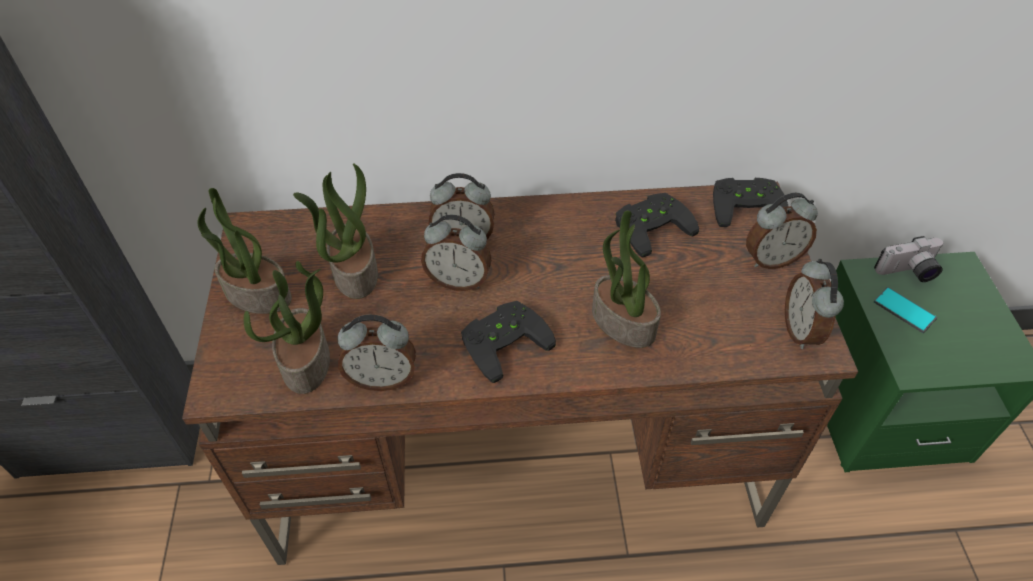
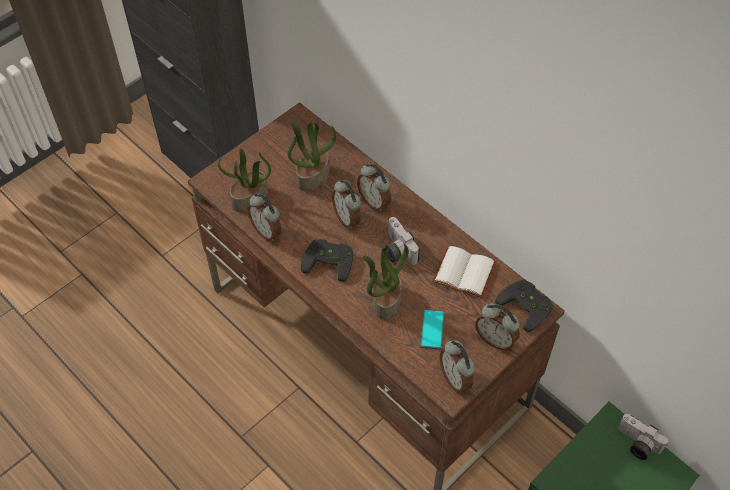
camera: 50 degrees right, 5 degrees up
(256, 295) = (266, 152): potted plant -> none
(558, 265) = (396, 250): none -> camera
(651, 225) = (465, 271): black game controller -> white book
(801, 330) = (455, 378): alarm clock -> alarm clock turned 75 degrees counterclockwise
(904, 310) = (599, 456): phone -> phone (432, 329)

